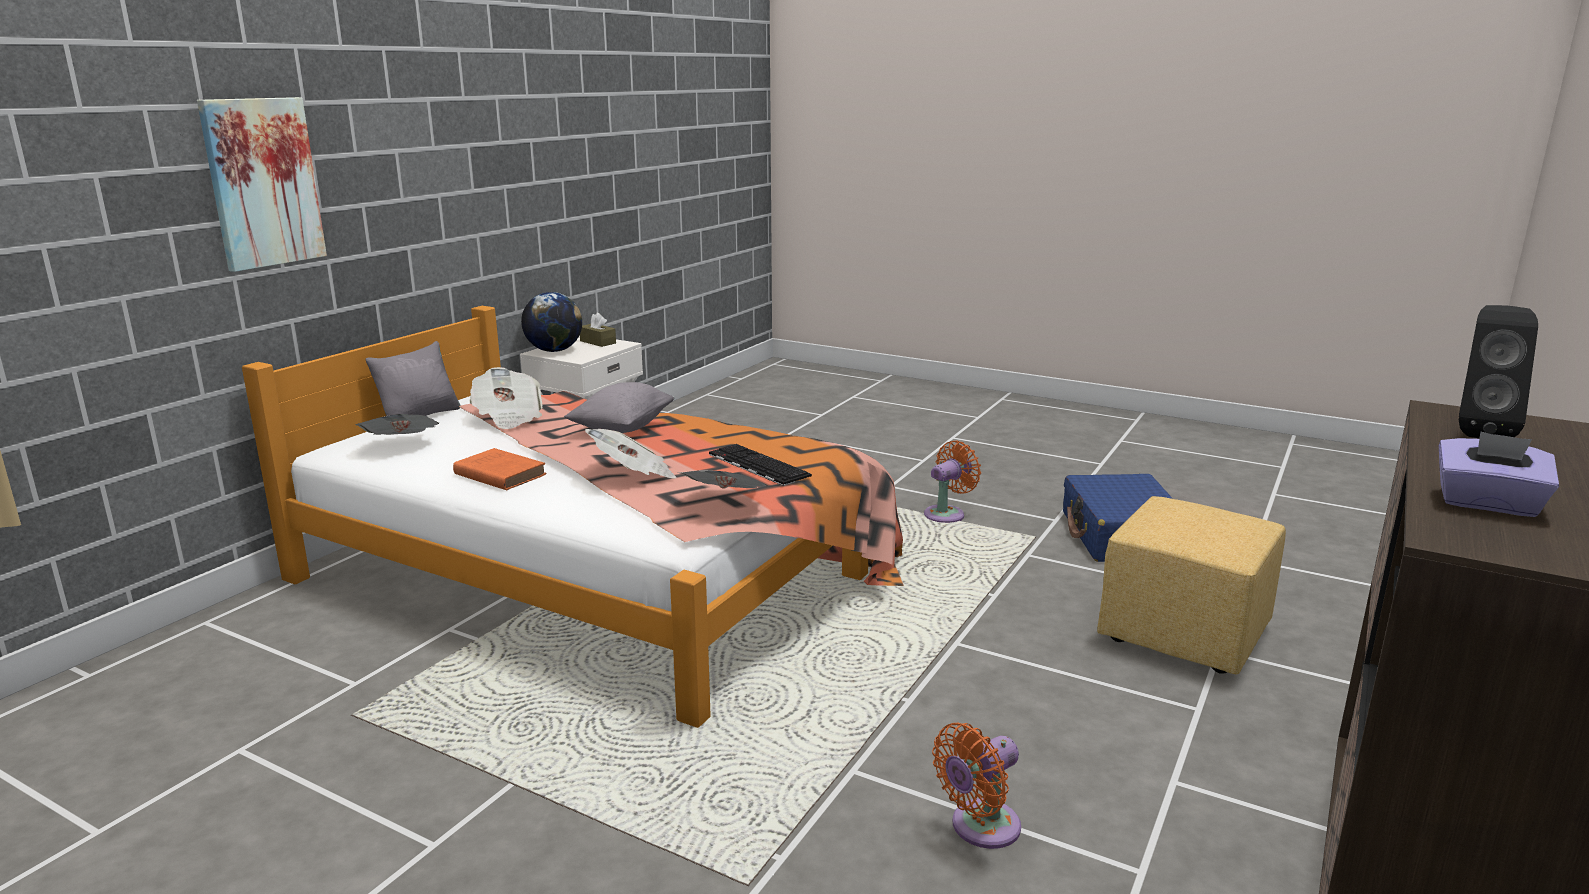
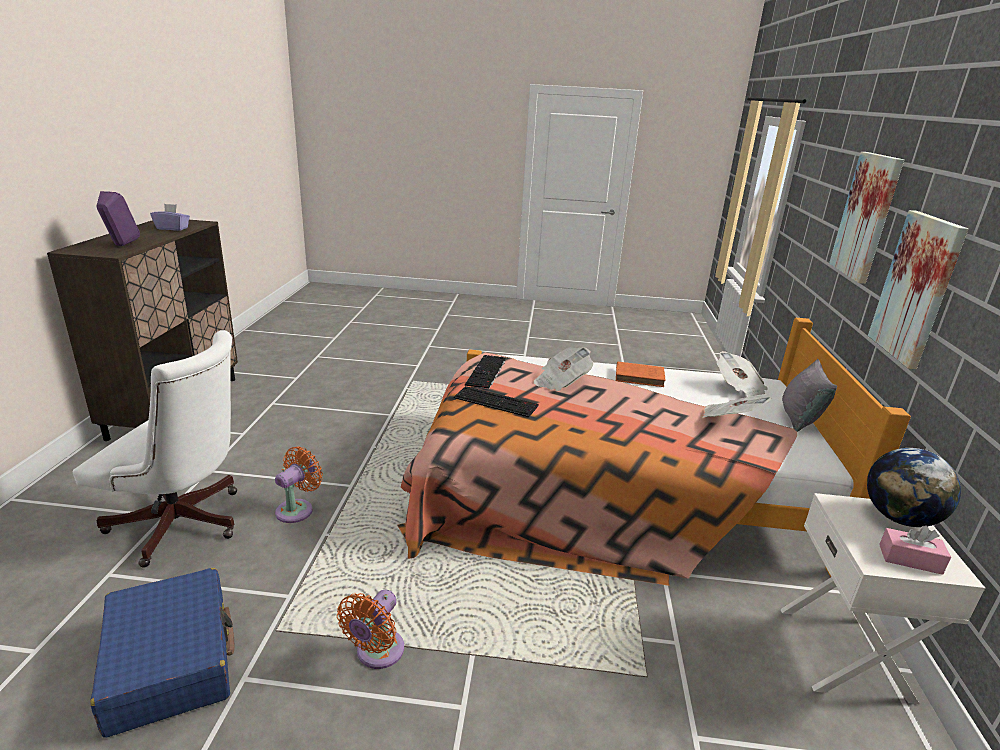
camera: 155 degrees right, 5 degrees up
(405, 215) = (916, 288): none -> picture
(598, 342) = (910, 559): brown tissue box -> pink tissue box
(622, 428) = (630, 419): grey pillow -> none
(726, 503) = (487, 372): newspaper -> keyboard
(980, 828) = (334, 405): orange fan -> orange fan (297, 509)
(1181, 633) = (184, 525): yellow ottoman -> white office chair
(1479, 433) = (121, 246): black speaker -> purple speaker

